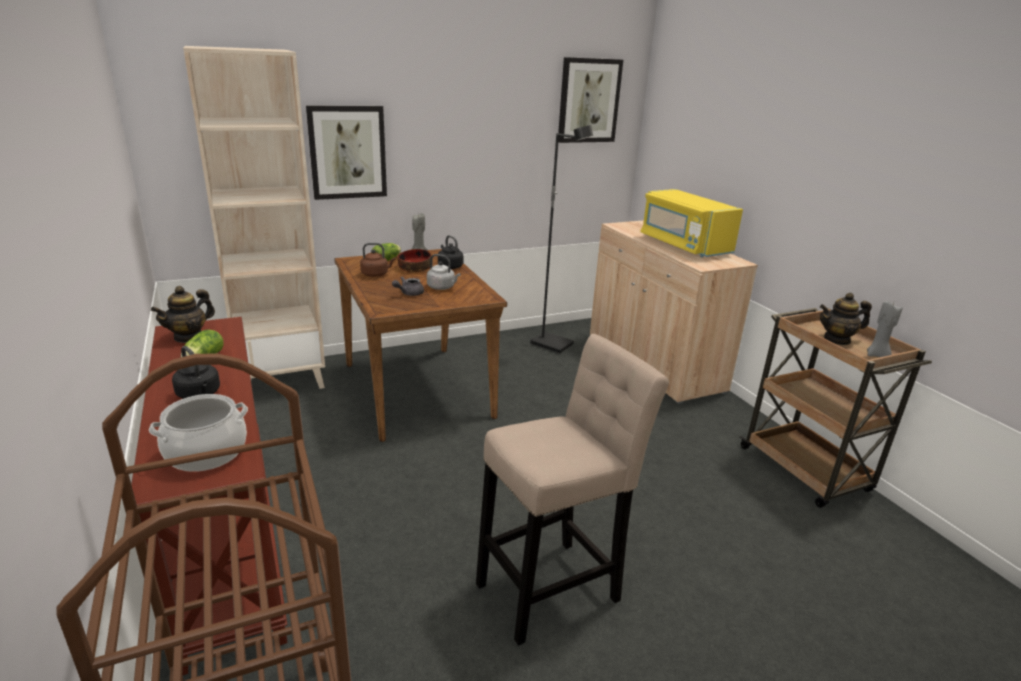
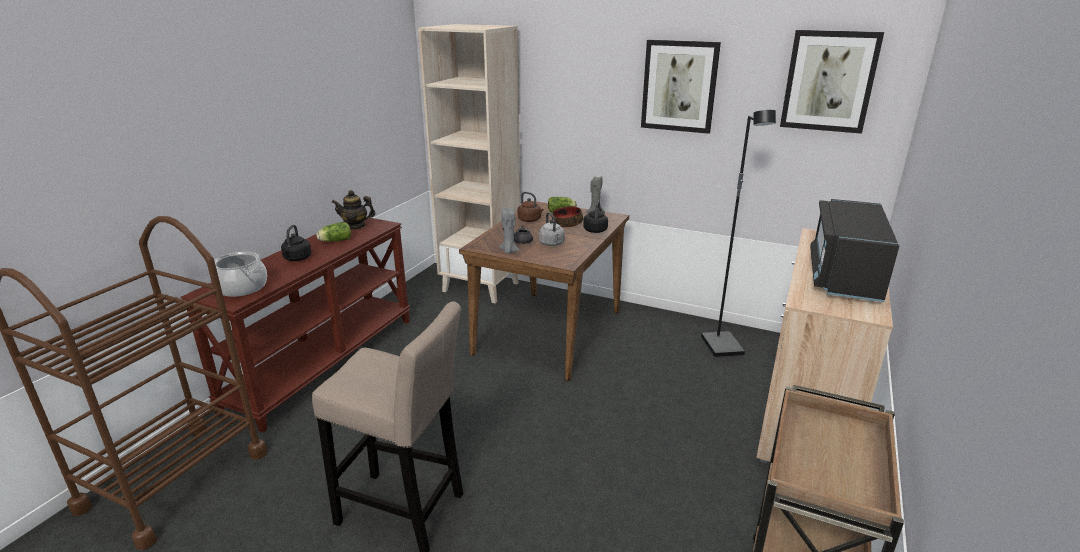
camera: 50 degrees right, 0 degrees up
(347, 152) = (559, 113): picture -> picture (679, 86)
(683, 245) = (844, 276): yellow microwave -> black microwave
(837, 339) = (827, 449): teapot -> none
(877, 355) = (836, 491): grey candle -> grey candle (509, 251)

